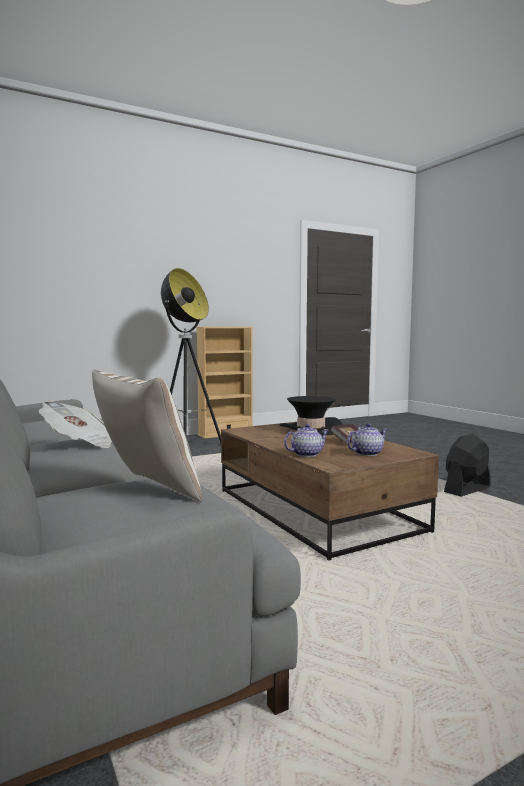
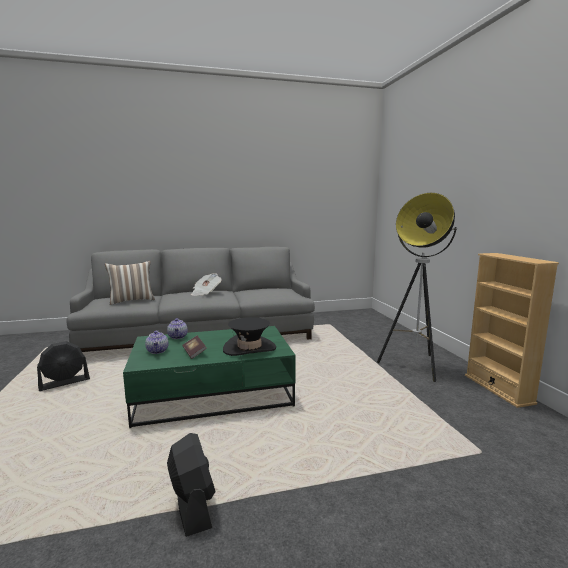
camera: 105 degrees right, 5 degrees up
(314, 510) = (214, 394): brown coffee table -> green coffee table
(403, 648) = (64, 383): none -> black fan

